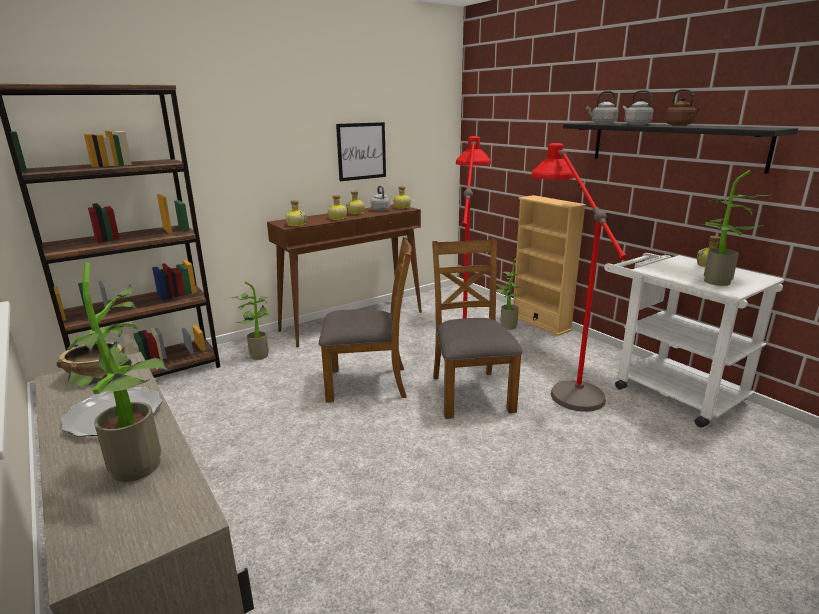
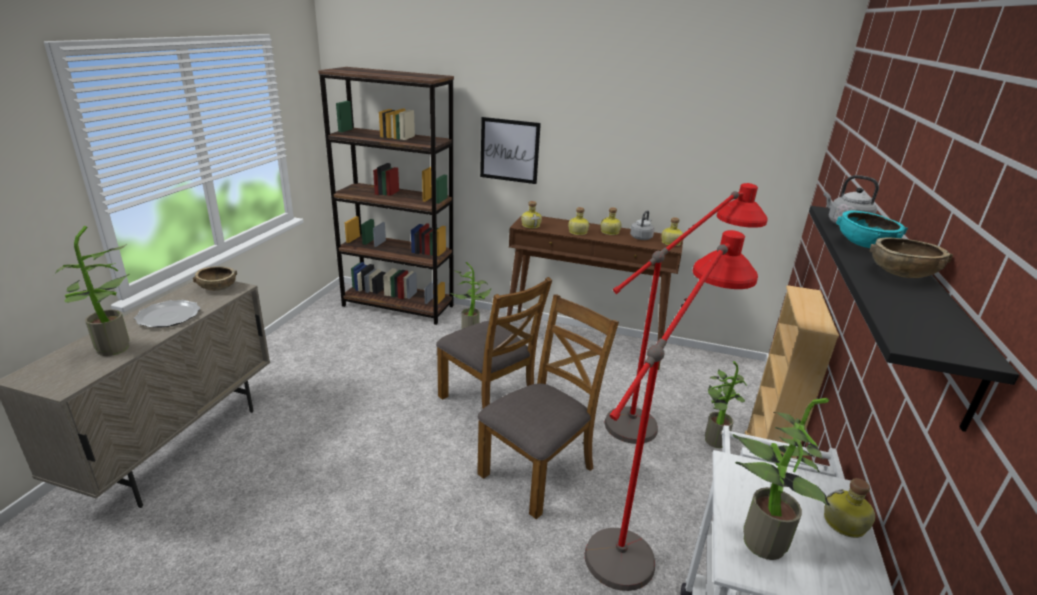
camera: 50 degrees right, 5 degrees up
(361, 151) = (650, 165): picture -> picture (509, 150)
(636, 124) = (864, 245): grey kettle -> turquoise bowl
(680, 125) = (902, 274): brown kettle -> brown bowl

